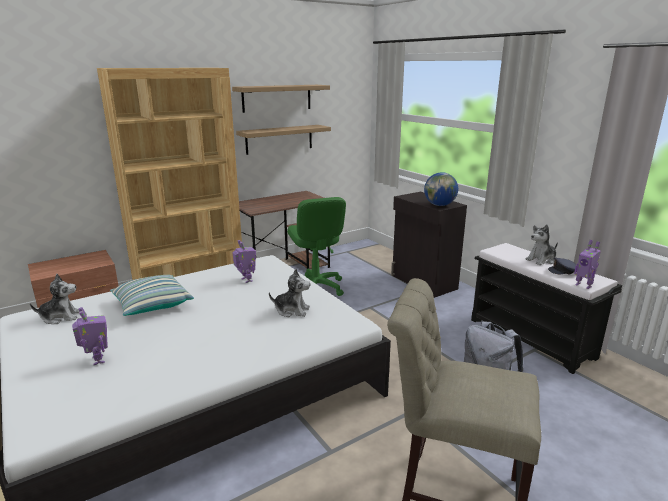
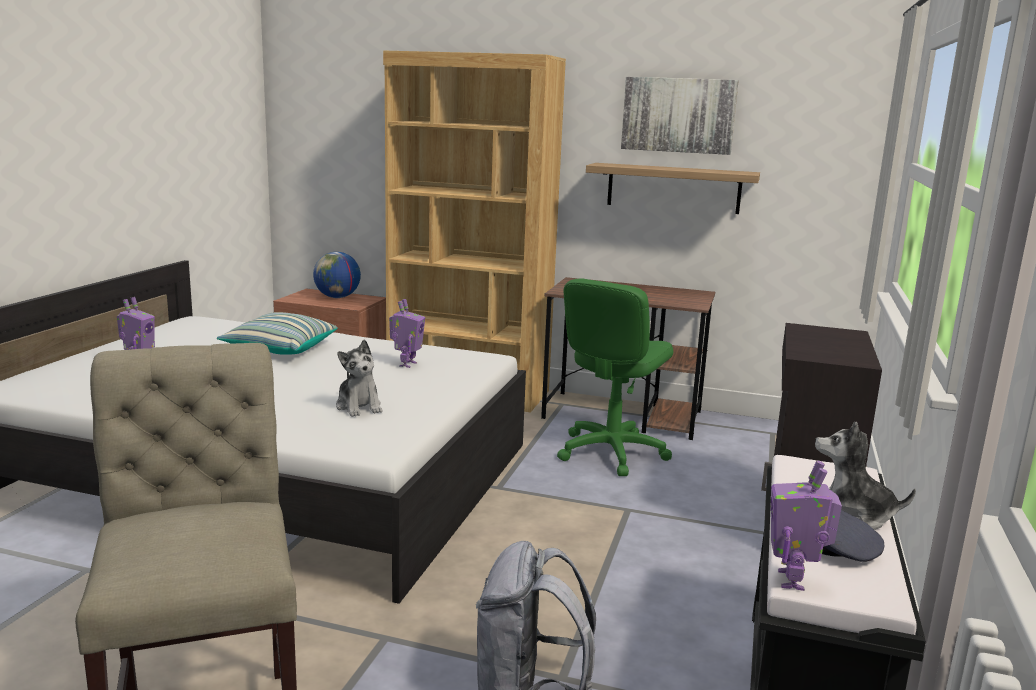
camera: 50 degrees right, 5 degrees down
(60, 317) = (209, 330): plush toy -> none
(277, 98) = (678, 115): shelf -> picture
(440, 205) = (820, 353): globe -> globe (337, 297)

